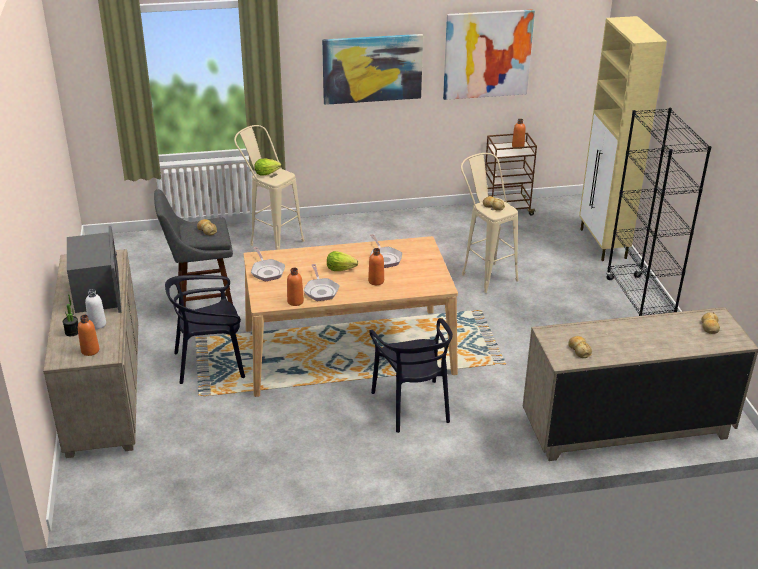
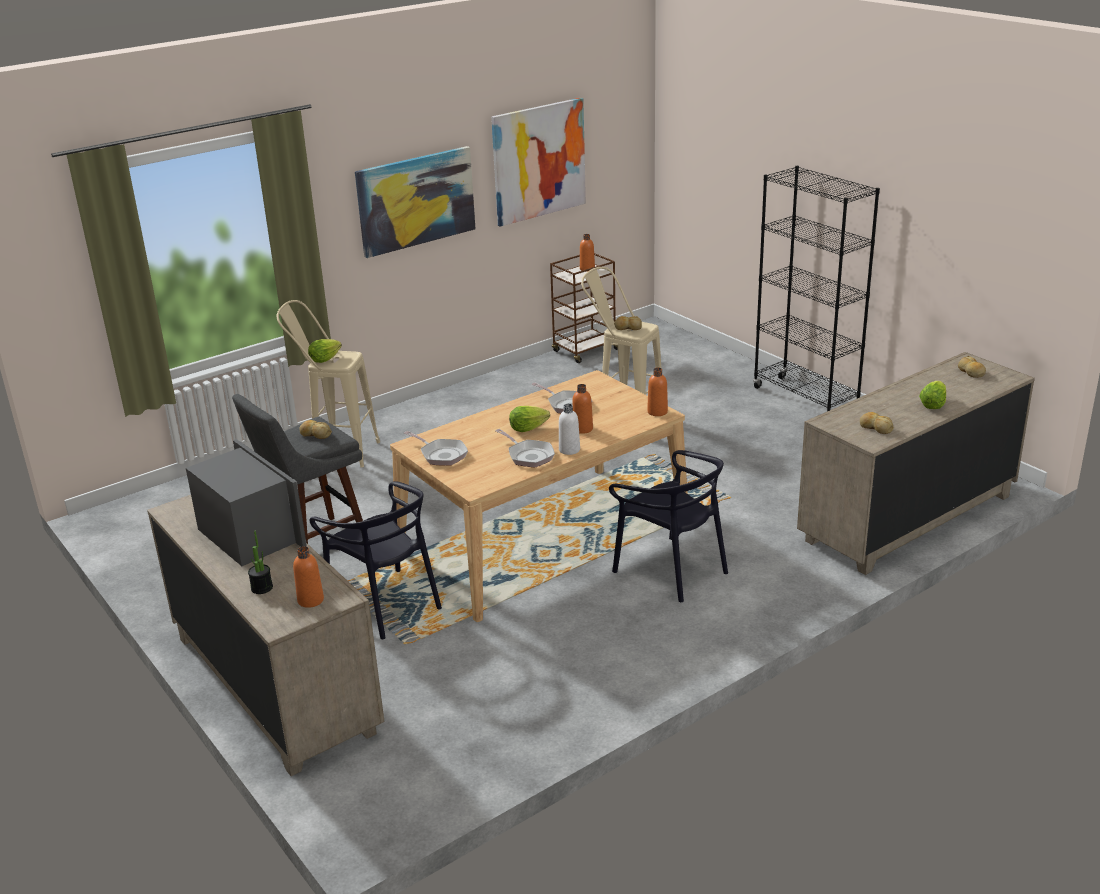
camera: 25 degrees left, 5 degrees down
(97, 324) = (288, 569): white bottle -> white bottle (569, 450)
(210, 363) = (385, 604): black chair -> black chair turned 90 degrees counterclockwise
(295, 301) = (510, 475): orange bottle -> orange bottle (657, 412)
(603, 244) = (718, 357): beige cabinet -> none
(645, 345) = (932, 405): none -> lettuce

